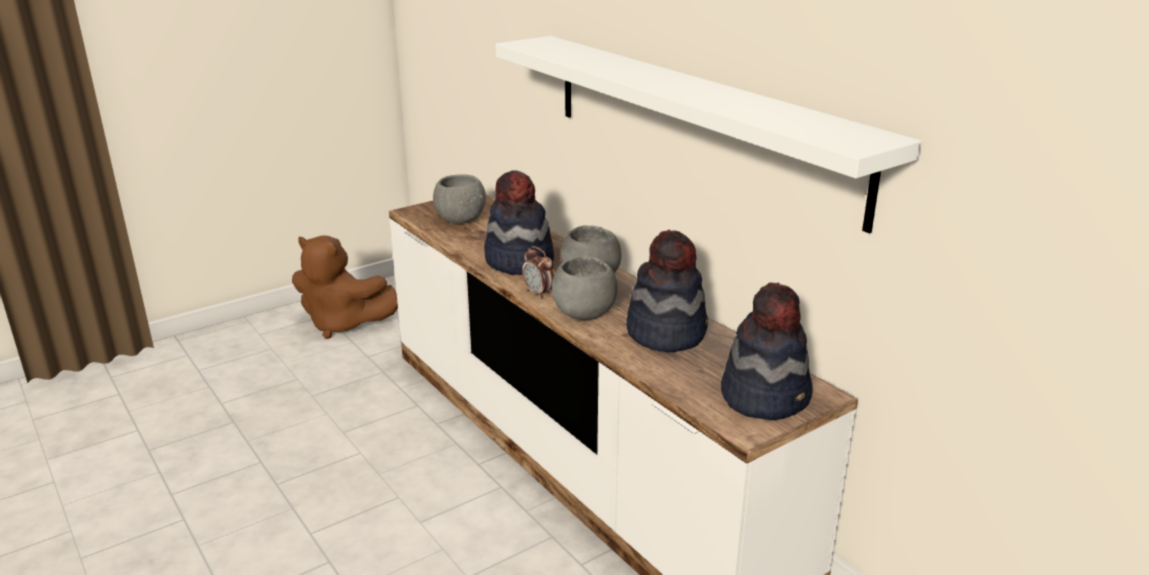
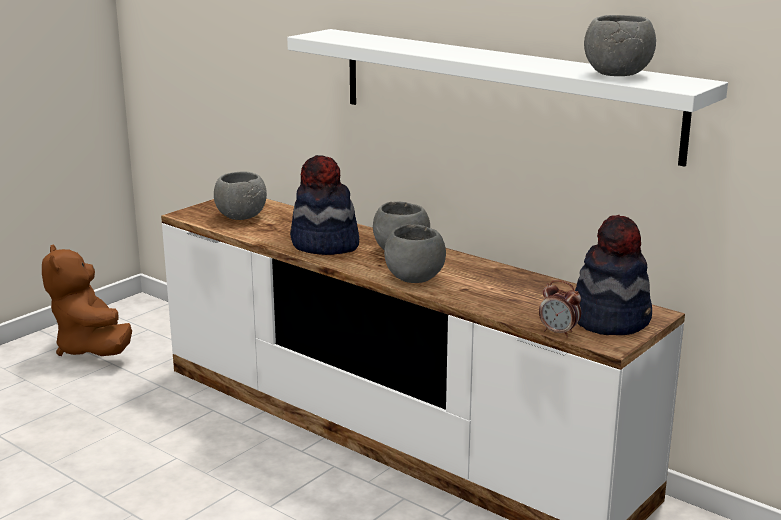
camera: 15 degrees left, 5 degrees down
(343, 324) = (92, 349): brown plush toy -> brown plush toy turned 60 degrees clockwise
(539, 293) = (362, 267): alarm clock -> alarm clock (559, 332)
(666, 333) = (497, 285): hat -> none
(795, 119) = (618, 74): none -> grey bowl

